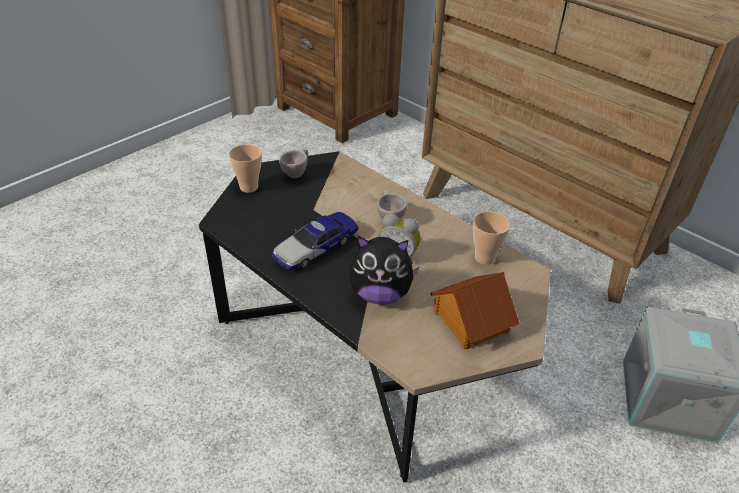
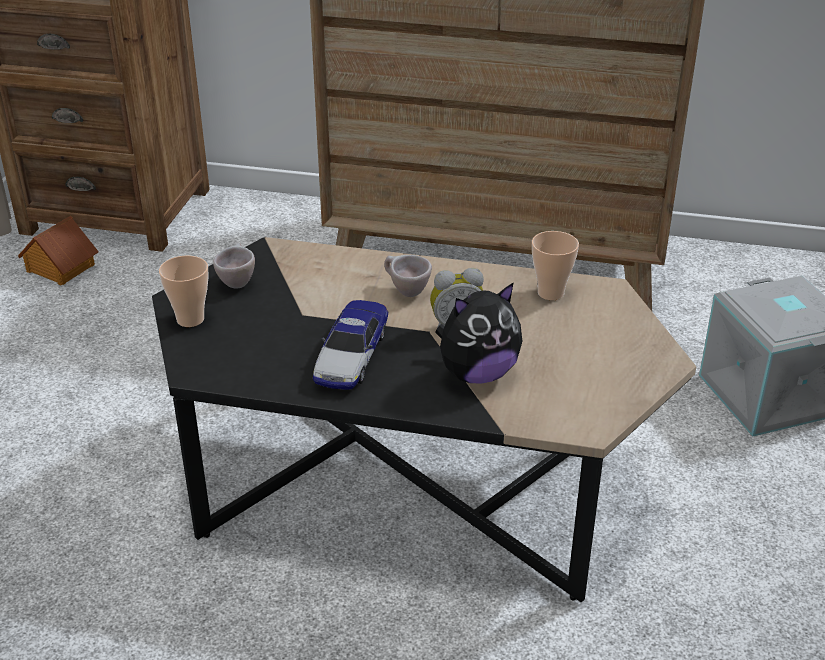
camera: 30 degrees left, 5 degrees down
(469, 321) = (595, 361): toy house -> toy house (60, 268)

